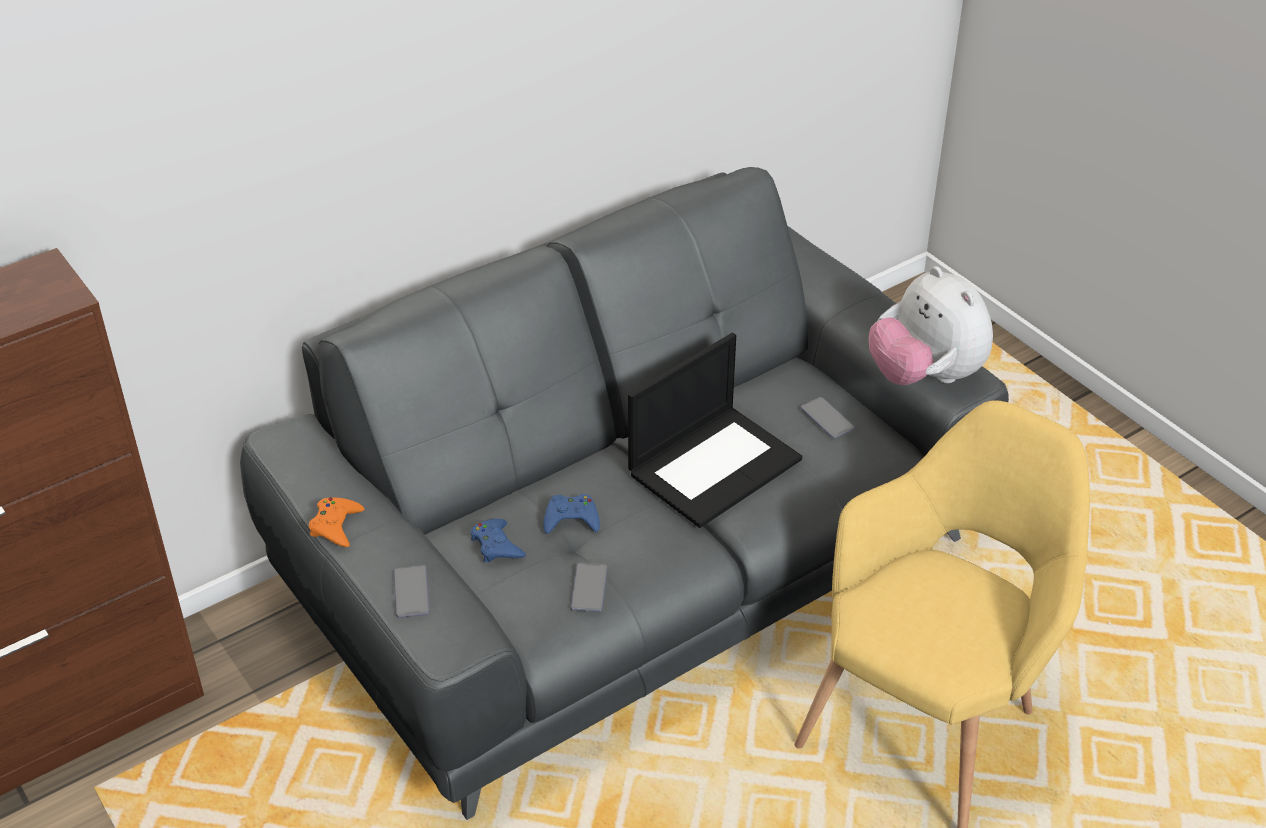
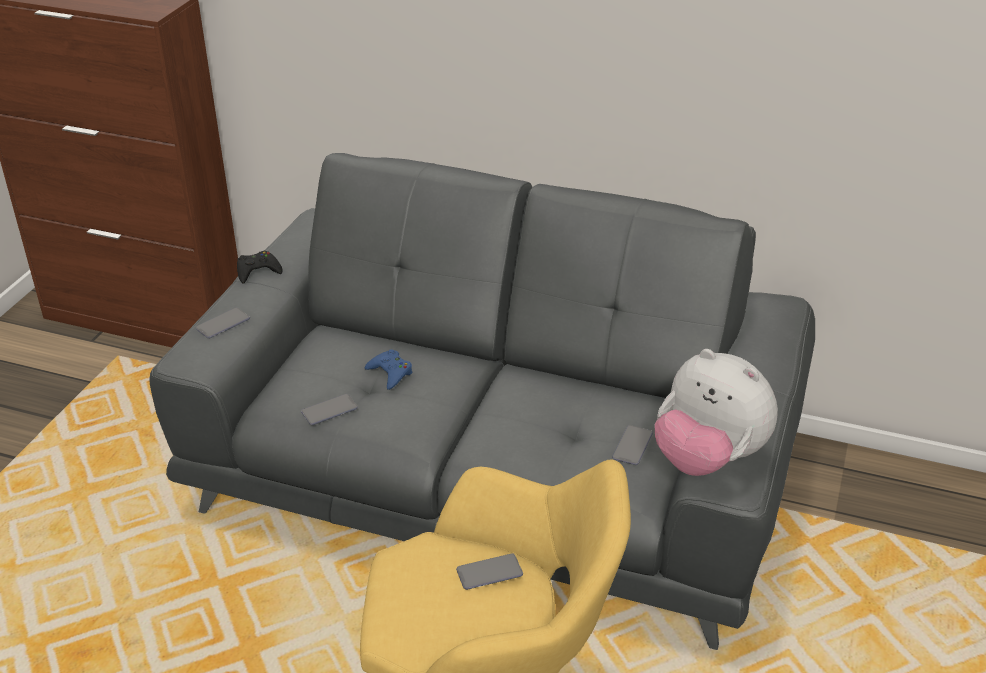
camera: 55 degrees right, 5 degrees down
(336, 526) = (257, 271): orange game controller -> black game controller
(496, 545) = (333, 354): blue game controller -> none
(714, 465) = (515, 412): laptop -> none
(925, 376) = (708, 458): plush toy -> plush toy turned 75 degrees counterclockwise
(928, 577) = (489, 573): none -> phone

